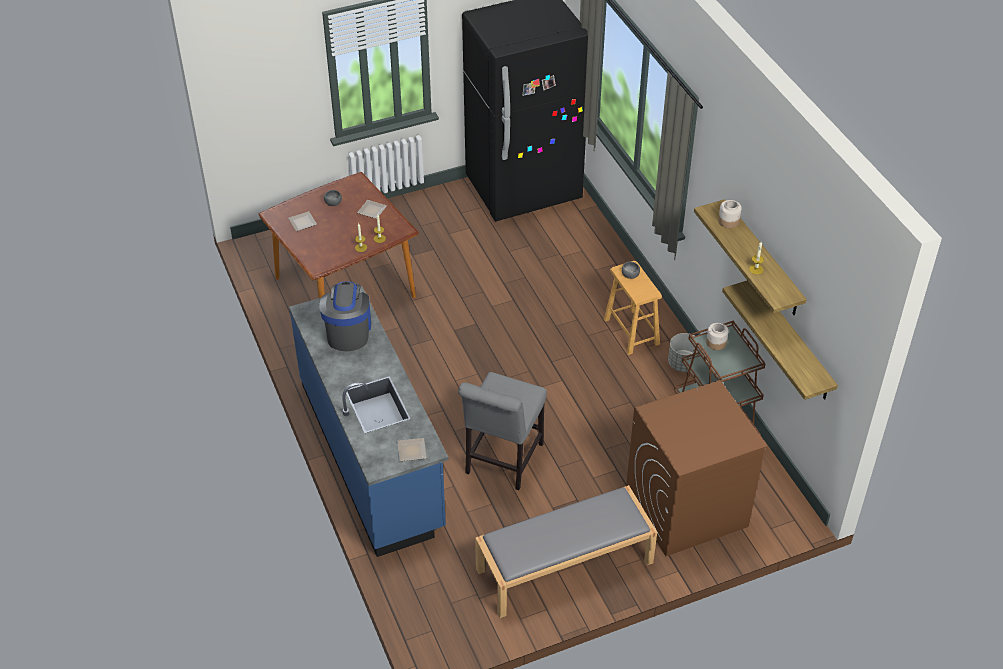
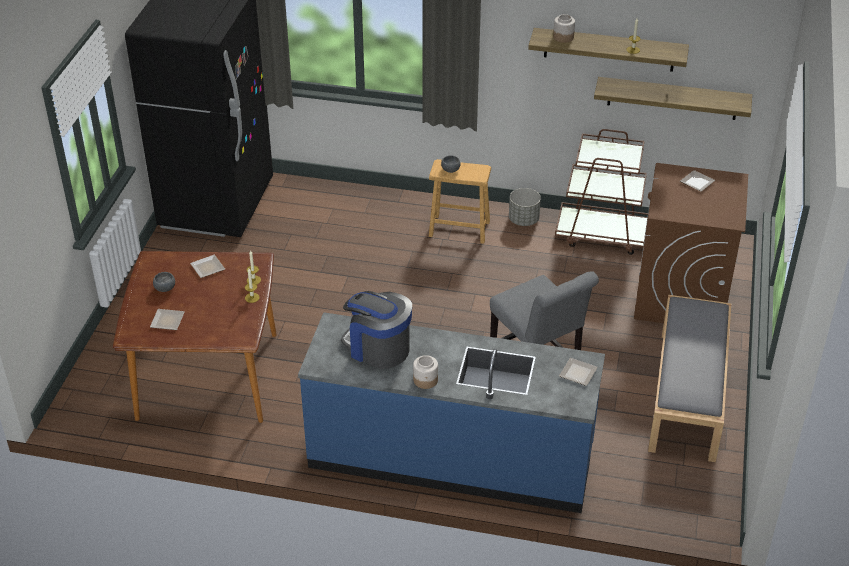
camera: 55 degrees left, 5 degrees down
(716, 343) = (594, 155): jar -> jar (425, 380)
(718, 416) = (696, 181): none -> plate

